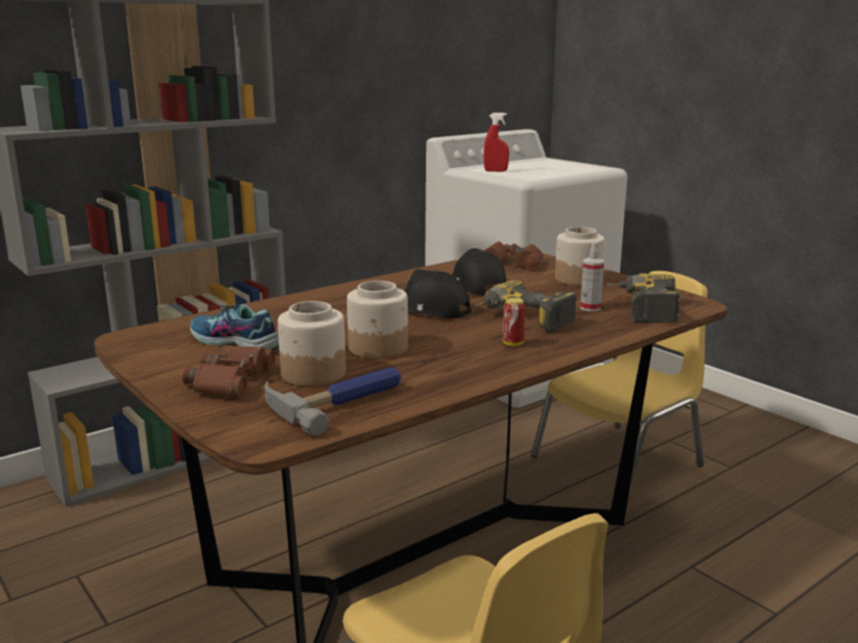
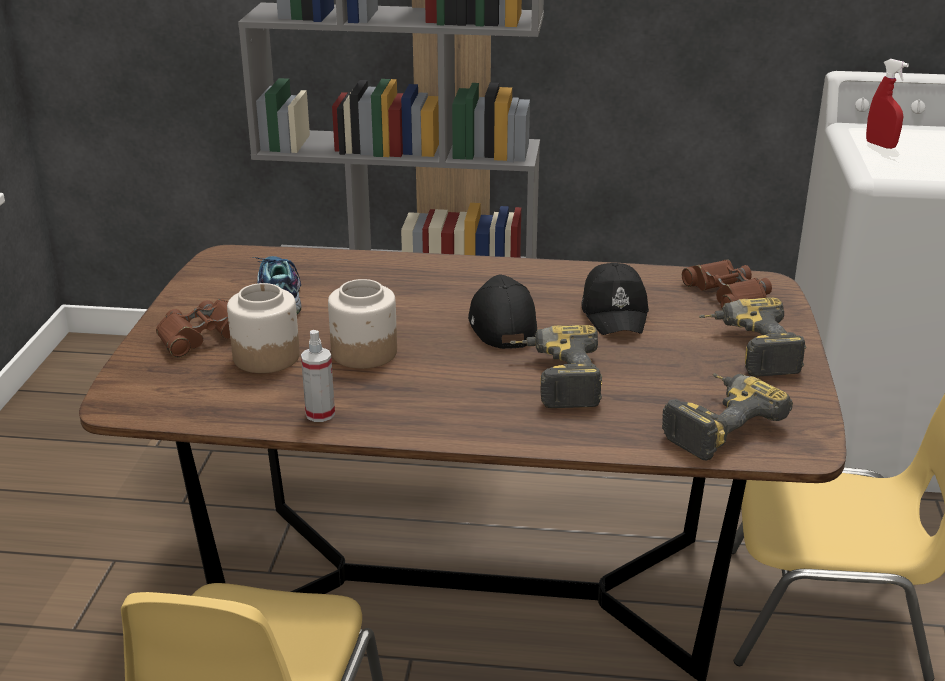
camera: 45 degrees right, 10 degrees up
(339, 401) = (229, 394): hammer -> none
(476, 285) = (615, 312): black cap -> black cap turned 150 degrees clockwise
(513, 344) = (480, 404): can -> none
(578, 279) = (748, 350): jar -> power drill
(590, 308) = (662, 396): spray bottle -> spray bottle (320, 414)

